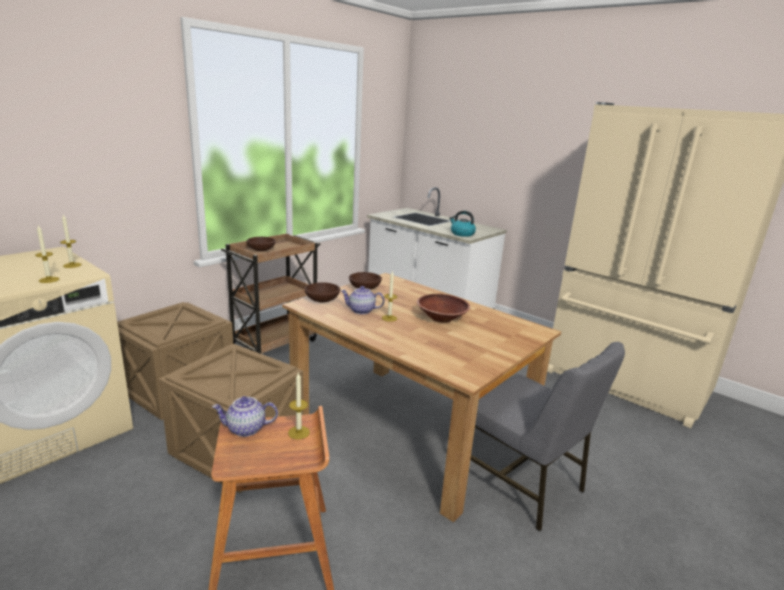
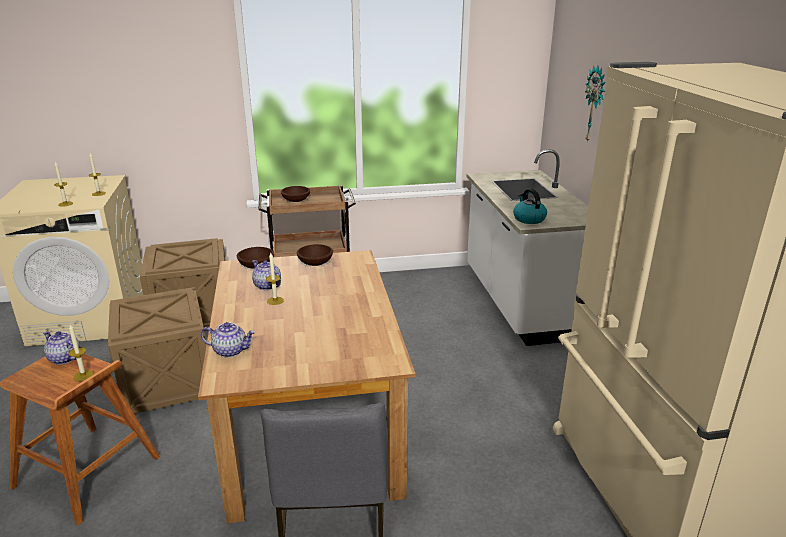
camera: 40 degrees right, 5 degrees up
(430, 357) = (230, 351): none -> teapot
(441, 318) = (320, 316): brown bowl -> none
(472, 150) = (595, 104): none -> wall clock

